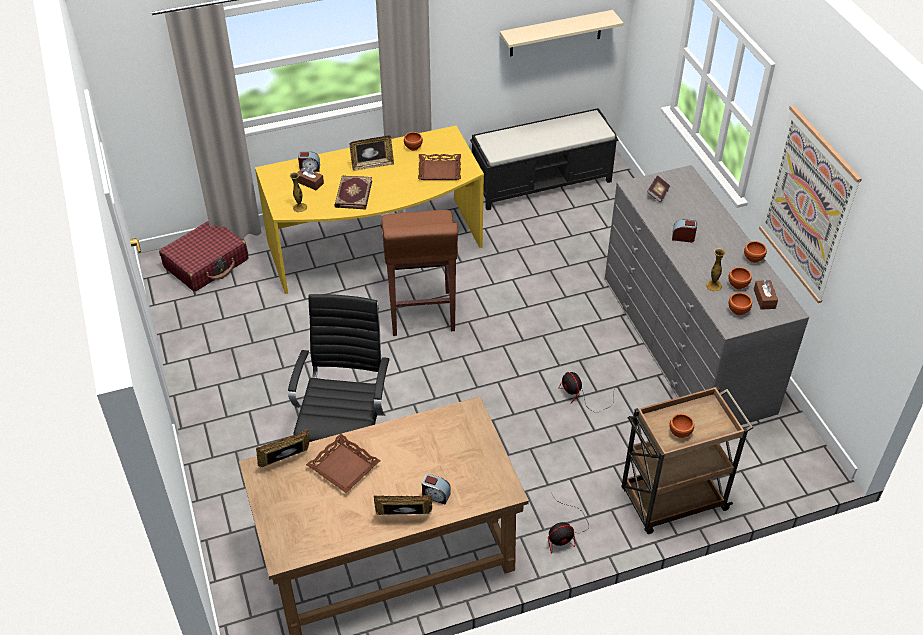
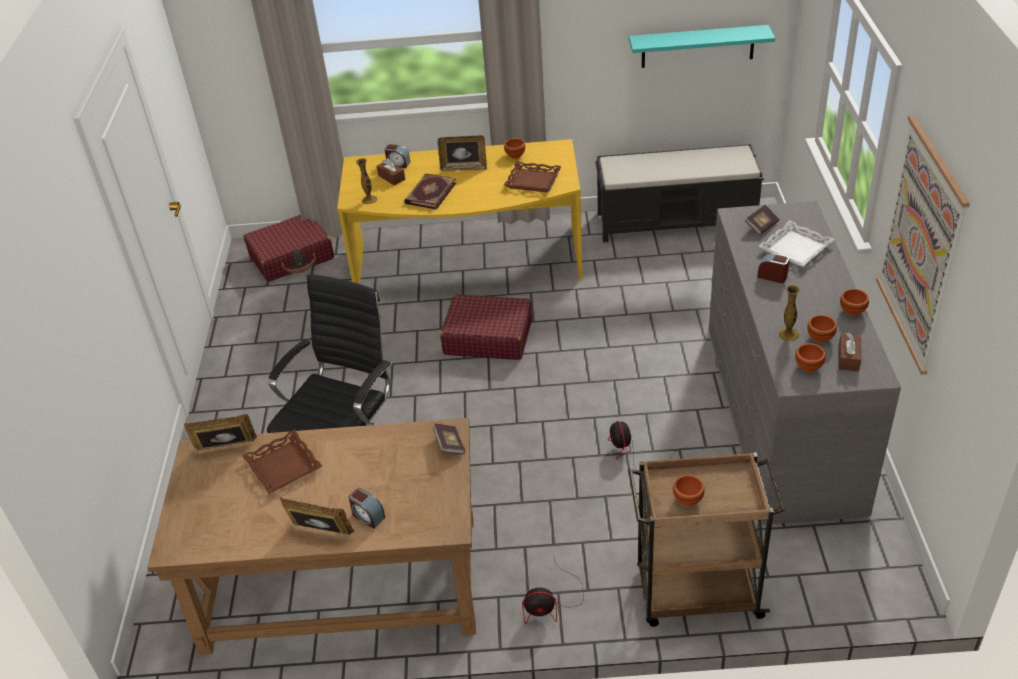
camera: 20 degrees right, 5 degrees down
(421, 314) = (487, 337): brown stool -> red suitcase
(475, 422) = (449, 445): none -> book
(556, 33) = (697, 46): beige shelf -> turquoise shelf
(692, 210) = (796, 249): none -> white tray

